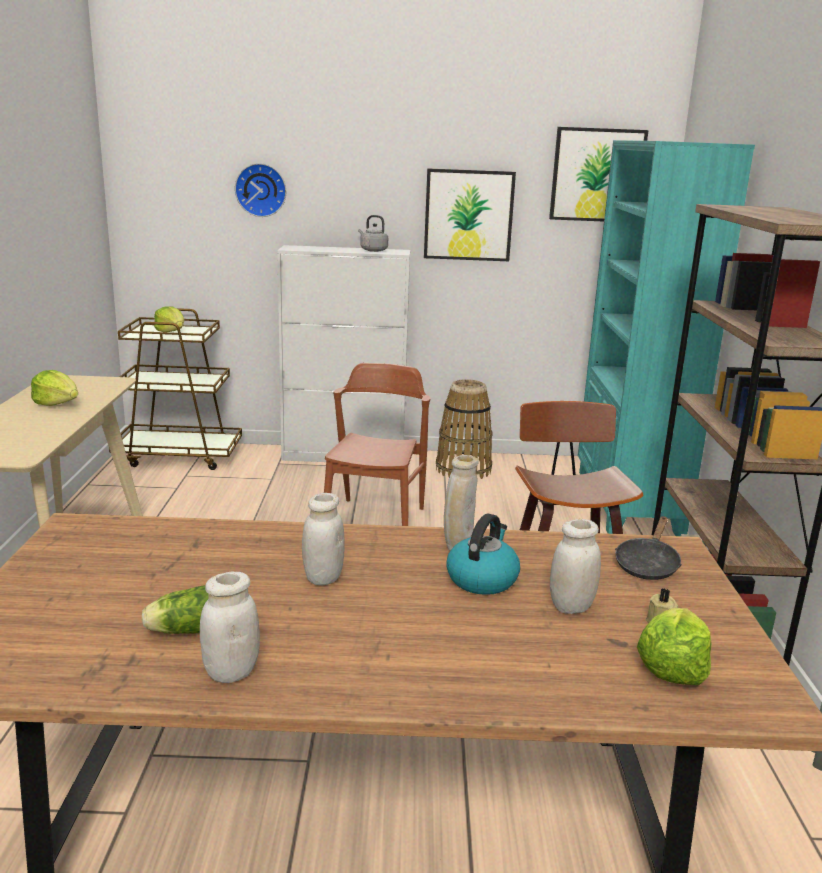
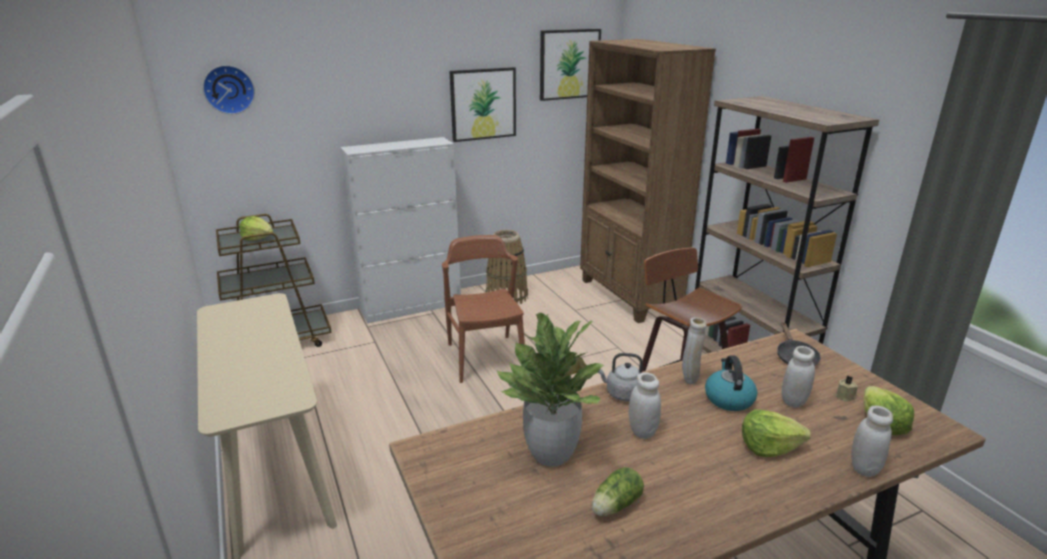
camera: 25 degrees left, 5 degrees up
(57, 403) = (250, 336): lettuce -> lettuce (768, 446)
(191, 567) = (552, 454): none -> potted plant
(231, 672) = (680, 525): white jar -> white jar (864, 468)
(261, 190) = (314, 102): wall clock -> wall clock (229, 89)
(372, 250) = (419, 142): grey kettle -> grey kettle (622, 394)
(627, 503) = (629, 296): turquoise bookcase -> brown bookcase

